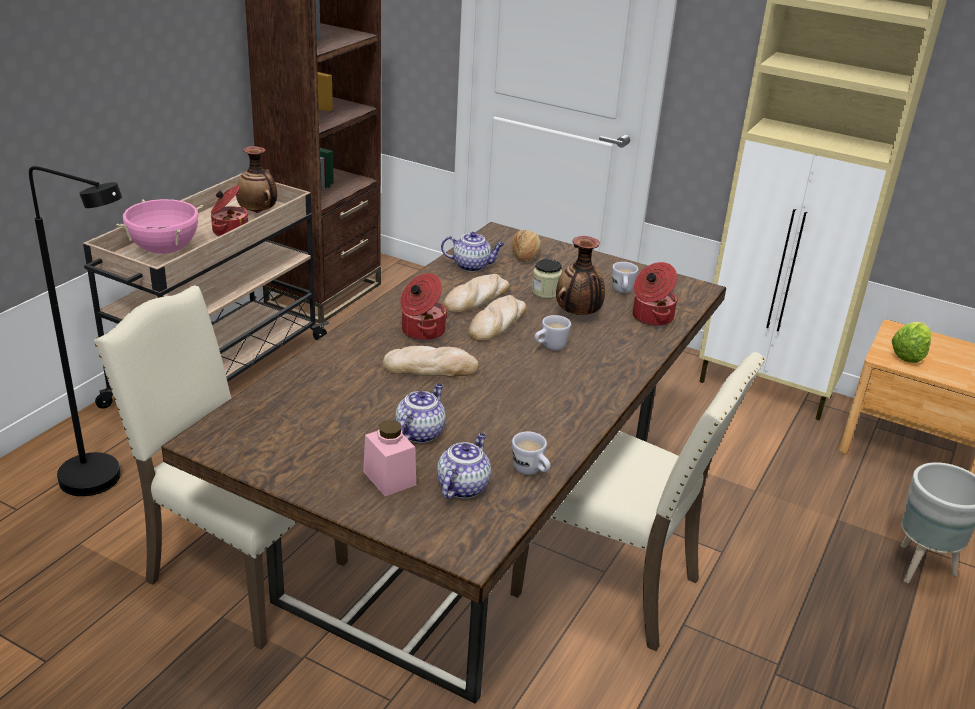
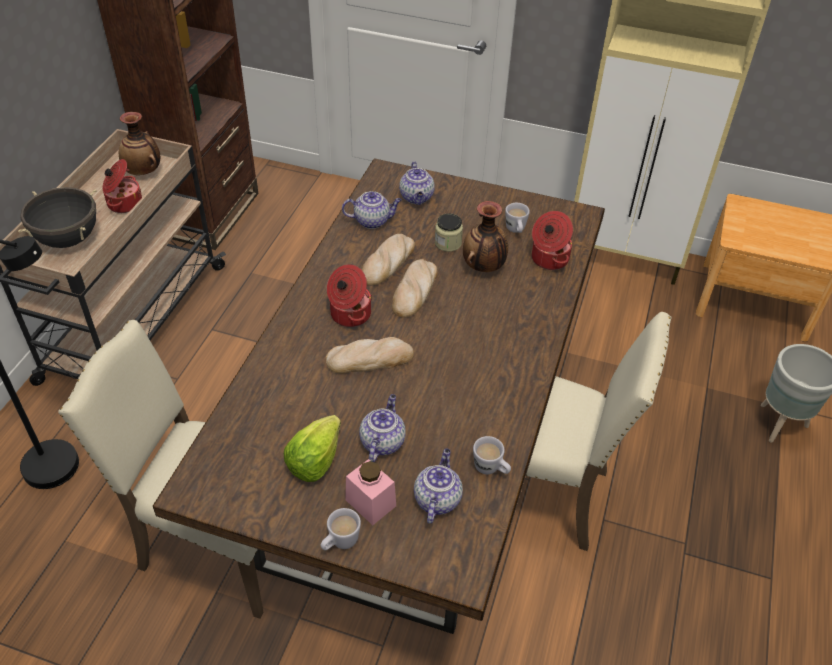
camera: 10 degrees left, 15 degrees up
(165, 250) = (68, 239): pink cooking pot -> black cooking pot
(525, 255) = (417, 198): bread -> teapot
(549, 347) = (469, 313): white mug -> white mug (340, 543)
(909, 355) = (755, 232): lettuce -> lettuce (314, 460)

